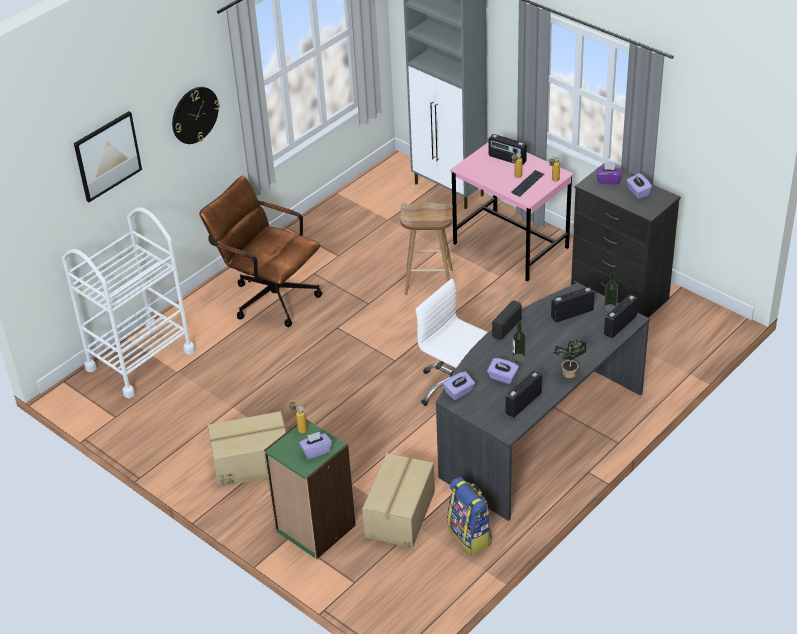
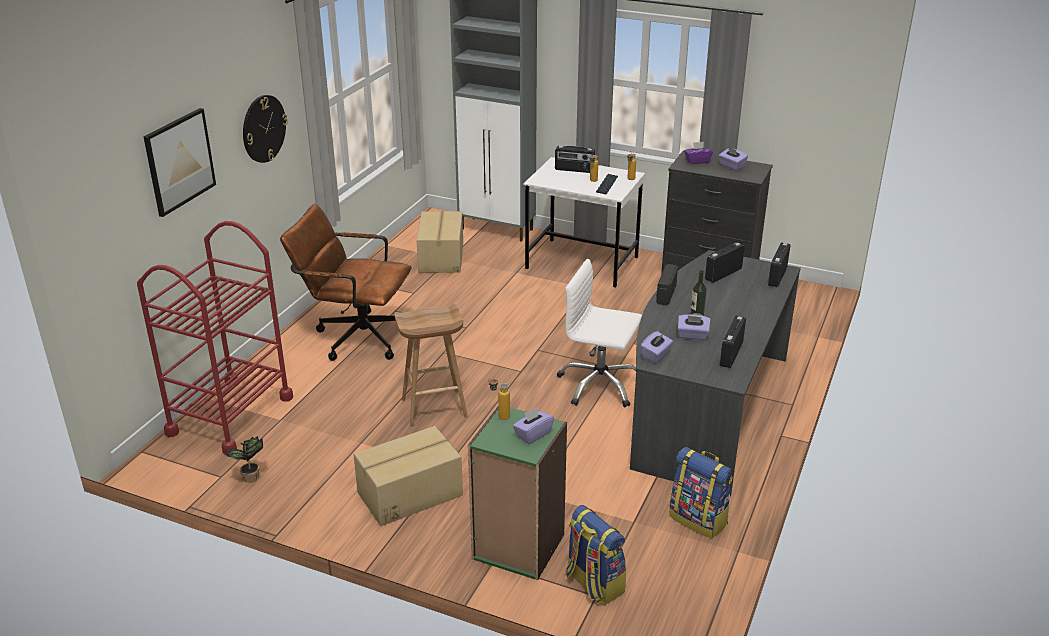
camera: 20 degrees left, 10 degrees down
(140, 359) = (230, 415): white cart -> red cart
(357, 572) = (593, 584): none -> backpack
(401, 514) = (609, 513): cardboard box -> cardboard box (442, 257)
(428, 282) = (518, 302): brown stool -> brown stool (433, 409)
(511, 246) = (582, 263): pink desk -> white desk
(568, 374) = (758, 323): potted plant -> potted plant (250, 479)
(610, 308) = (756, 264): bottle -> none

